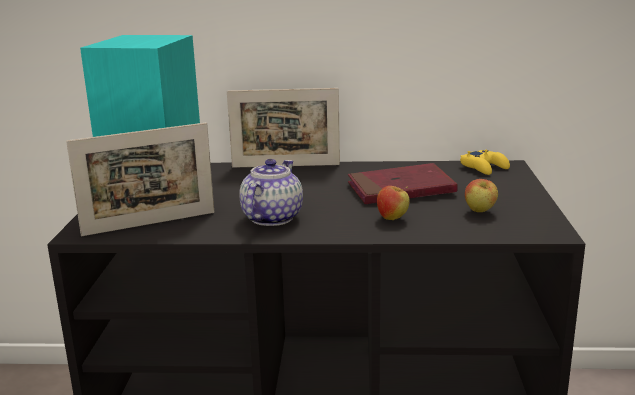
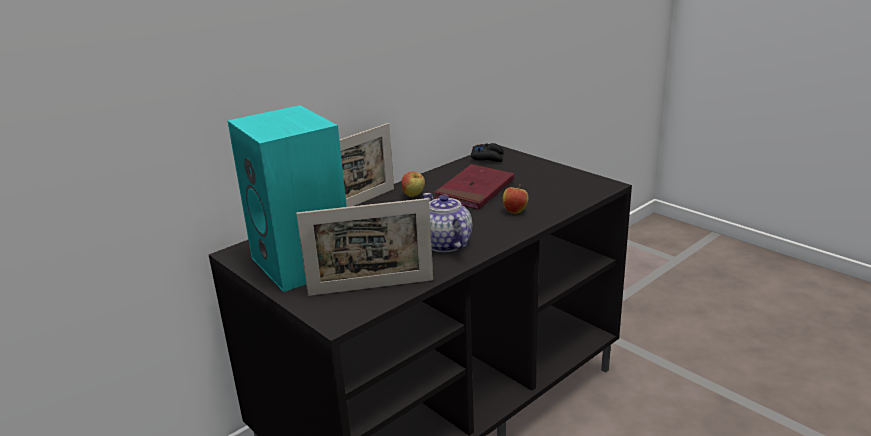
camera: 45 degrees left, 5 degrees up
(150, 223) = (371, 287): picture frame -> picture frame turned 60 degrees clockwise
(480, 211) = (549, 187): apple -> apple (413, 195)
(484, 167) = (488, 157): yellow game controller -> black game controller

